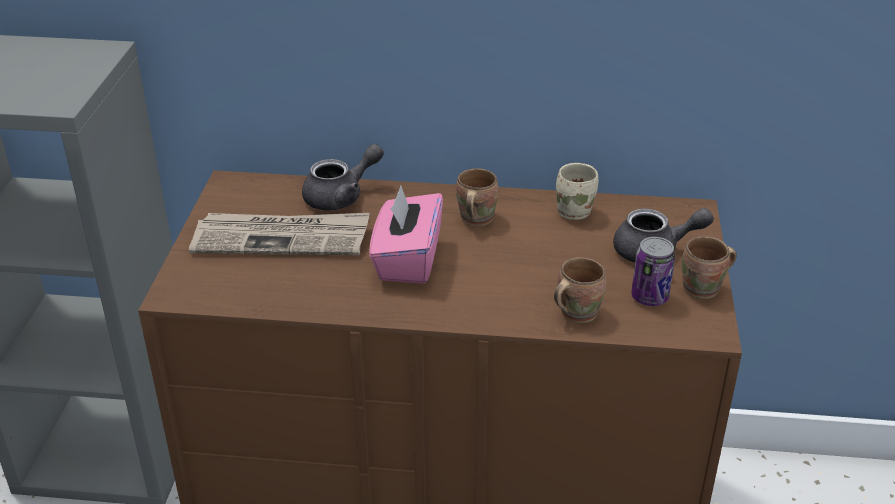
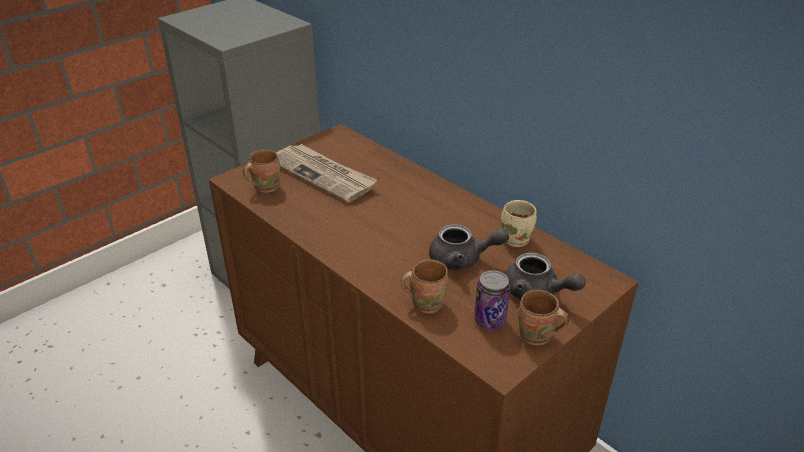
camera: 40 degrees right, 0 degrees up
(341, 196) = (385, 166): grey teapot -> grey teapot (462, 260)
(407, 260) = (371, 219): pink tissue box -> none
(474, 219) = (443, 214): brown mug -> brown mug (264, 186)

